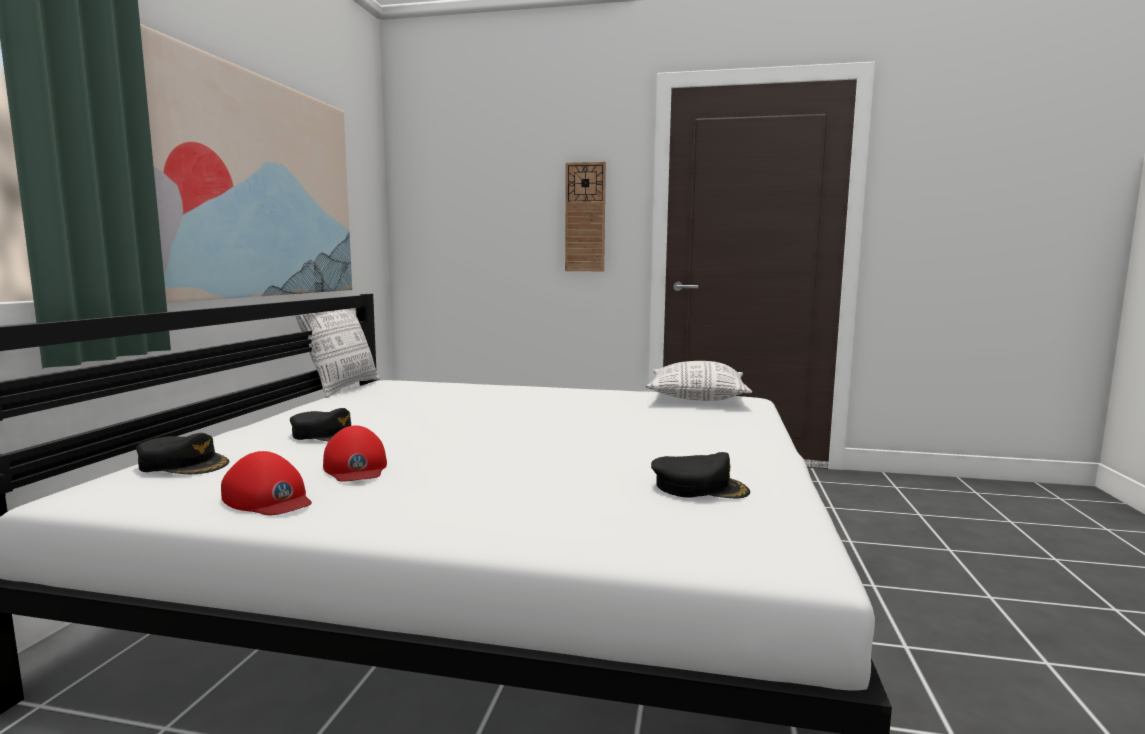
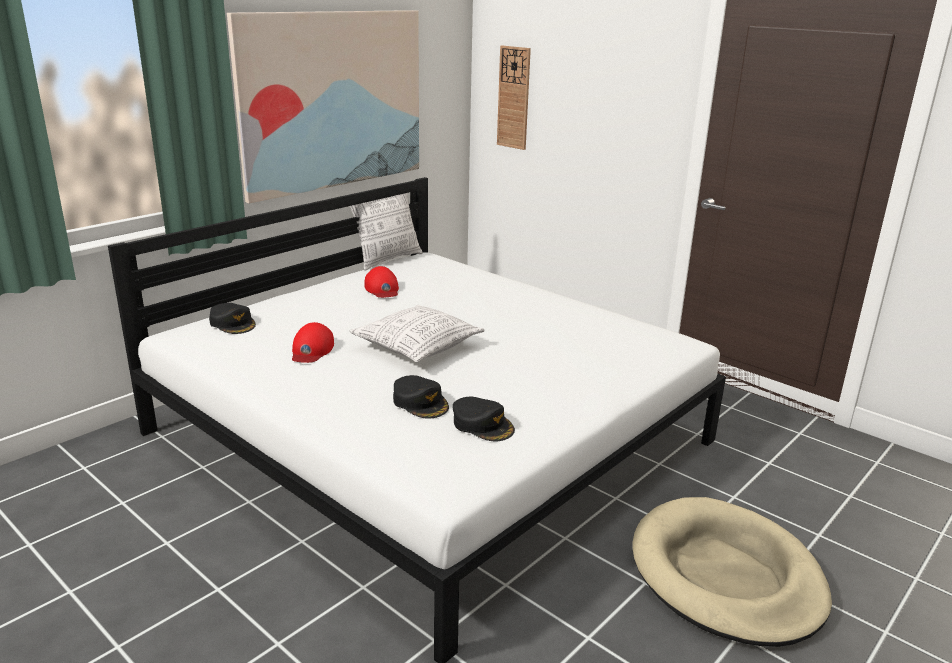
camera: 30 degrees right, 15 degrees up
(268, 499) = (249, 363): red cap -> red cap (382, 289)
(327, 435) = (326, 314): black cap -> black cap (420, 402)
(585, 217) = (631, 117): wall clock -> wall clock (514, 98)
(697, 398) = (642, 332): pillow -> pillow (417, 347)
(951, 610) = (726, 576): none -> beige dog bed

